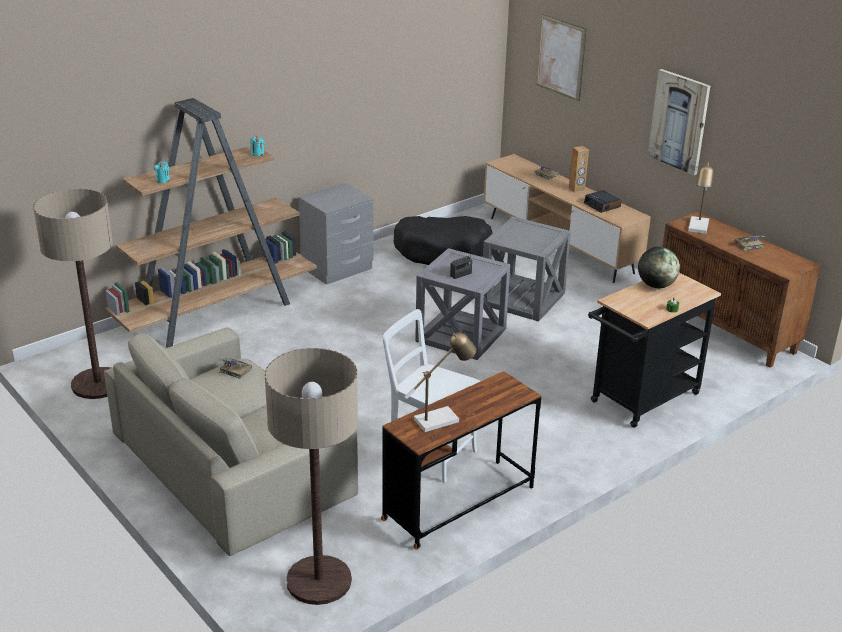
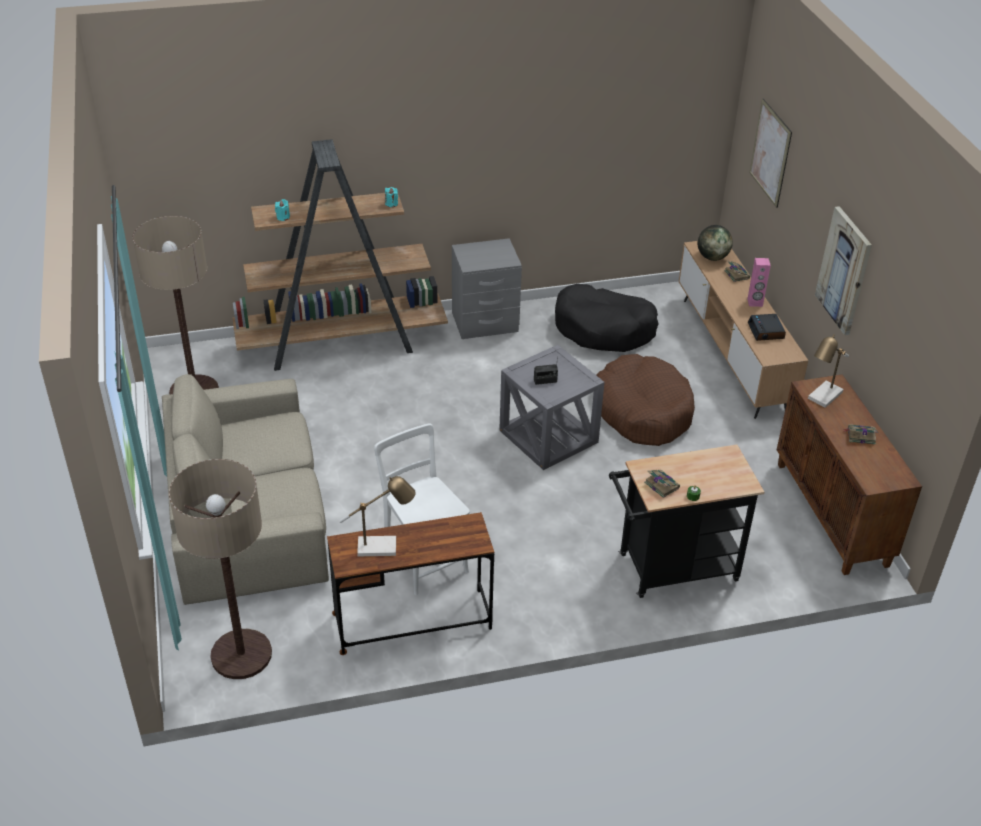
camera: 25 degrees right, 10 degrees up
(235, 370) = (278, 425): book -> book (661, 485)
(523, 299) = (642, 411): grey side table -> brown dog bed
(576, 189) = (755, 303): brown speaker -> pink speaker
(656, 285) = (701, 461): globe -> globe (712, 257)

